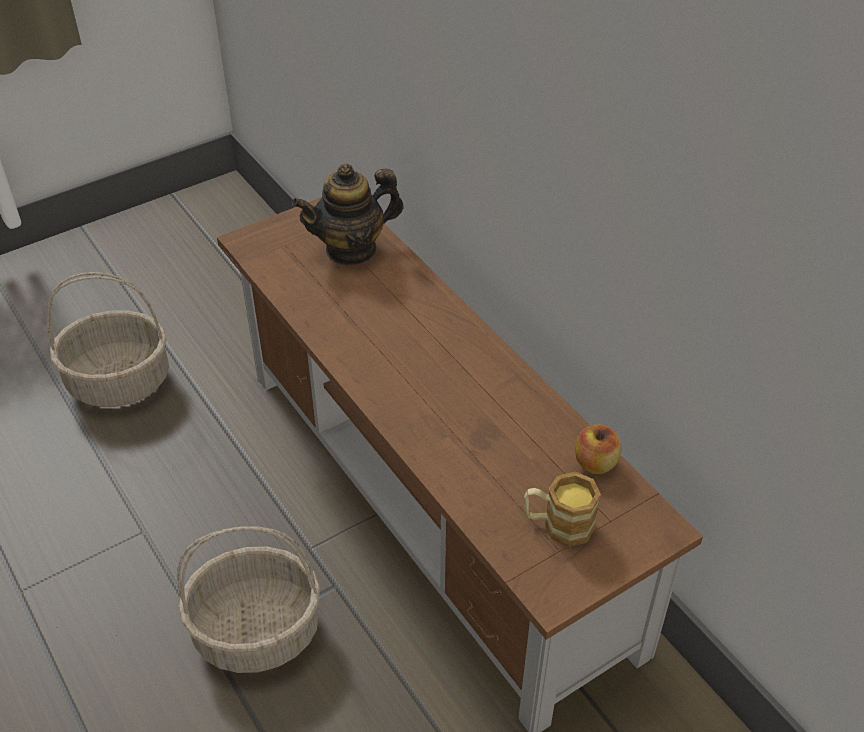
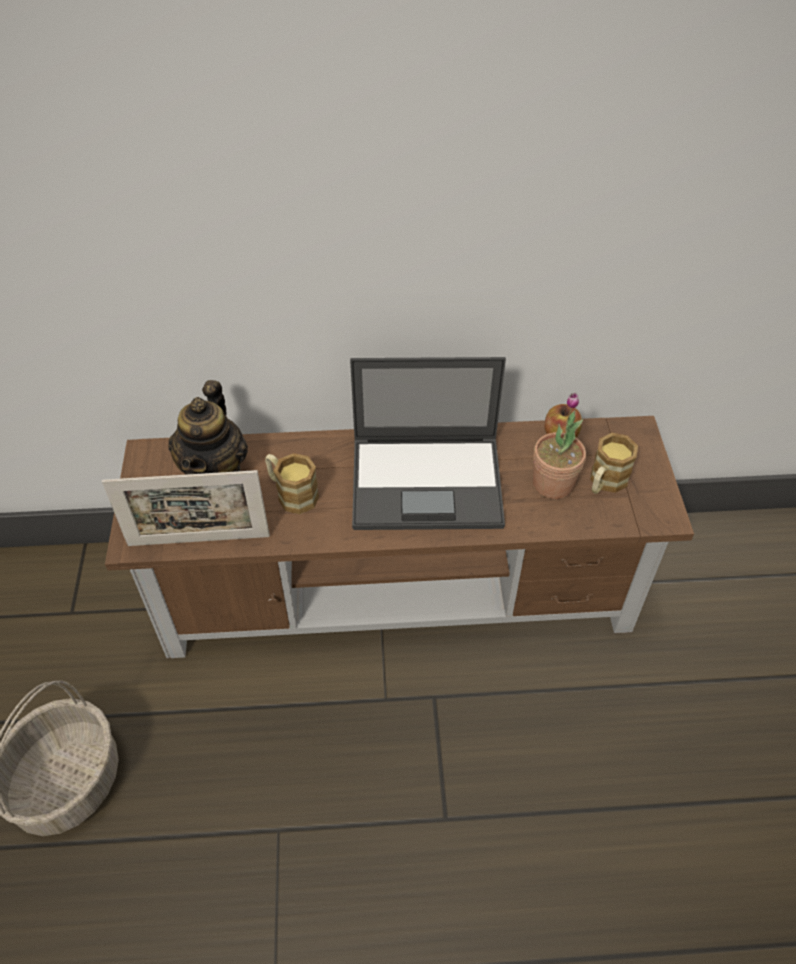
camera: 60 degrees left, 5 degrees up
(256, 633) = (445, 778): basket -> none
(273, 274) = (199, 540): none -> picture frame
(362, 304) = (291, 493): none -> mug
(447, 386) = (429, 482): none -> laptop
(521, 481) = (553, 484): none -> potted plant

